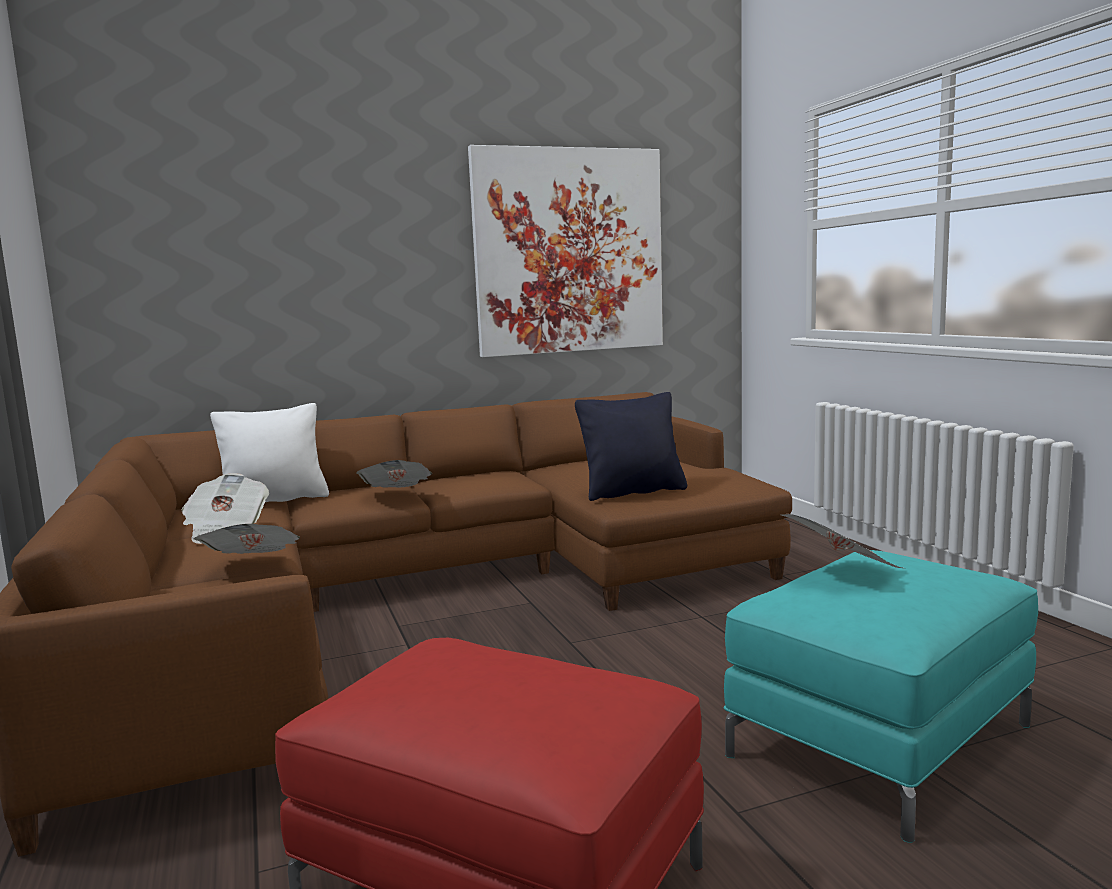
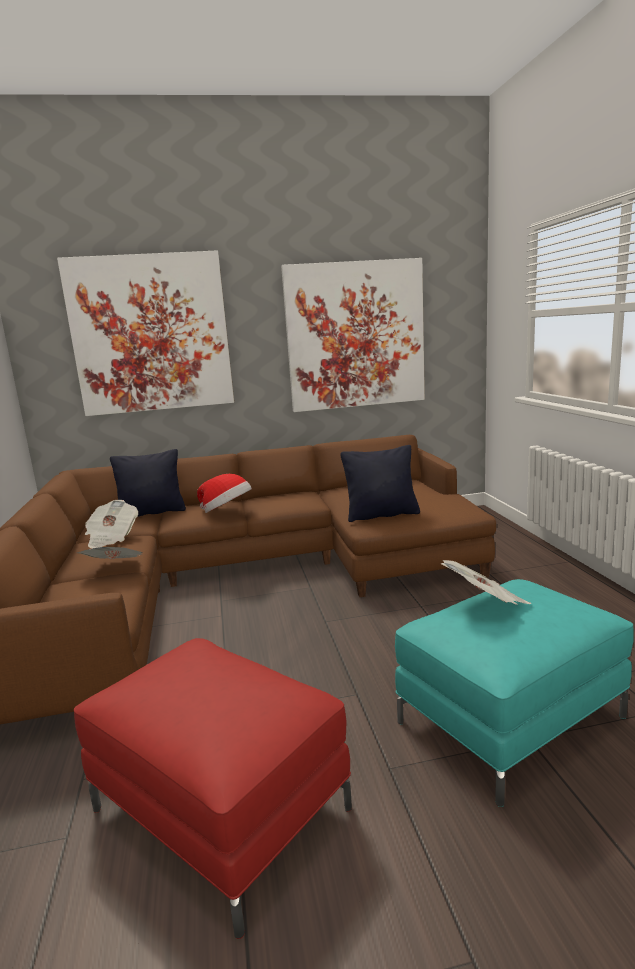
camera: 10 degrees right, 5 degrees up
(274, 234) = (151, 334): none -> picture
(275, 500) = (152, 512): white pillow -> black pillow
(397, 495) = (227, 511): newspaper -> hat

